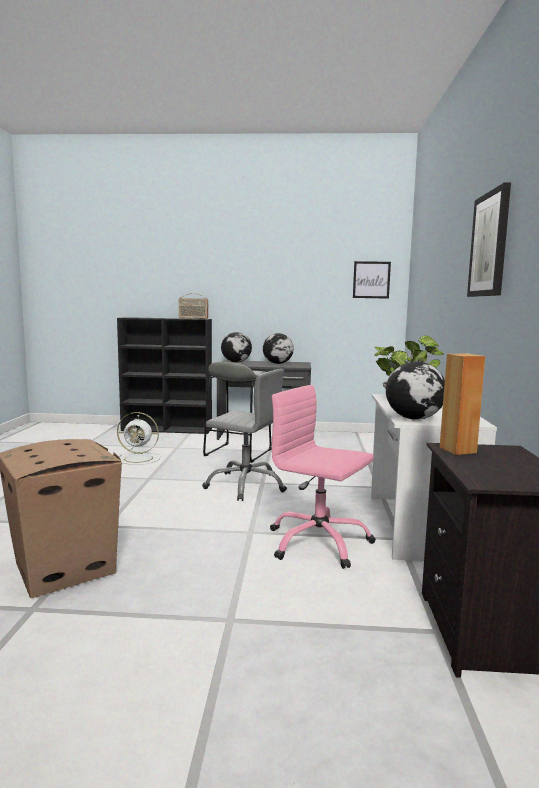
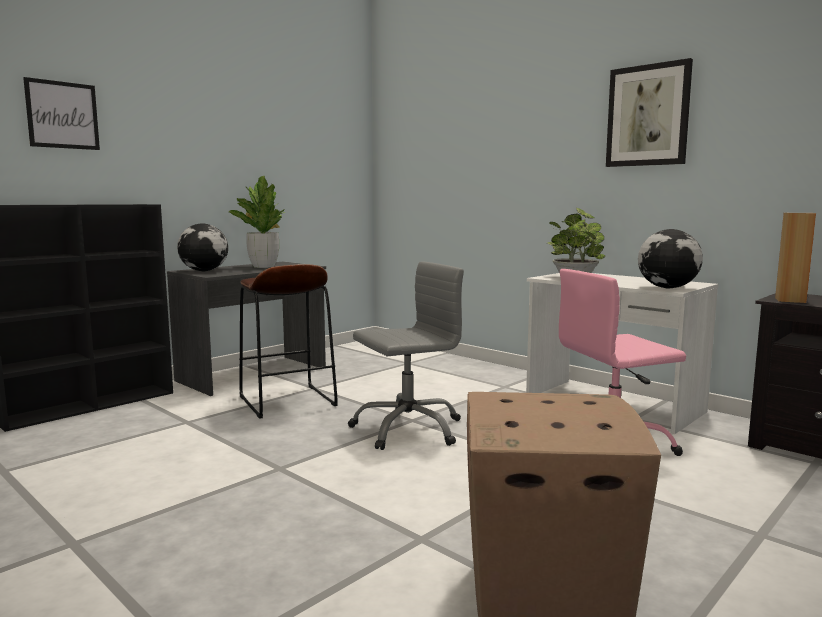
camera: 50 degrees left, 0 degrees up
(140, 458) = (181, 453): white fan -> none
(193, 318) = (118, 204): radio -> none
(237, 453) = (287, 401): grey stool -> brown stool
(277, 363) = (263, 266): globe -> potted plant
(371, 280) = (339, 150): picture -> picture (62, 115)

